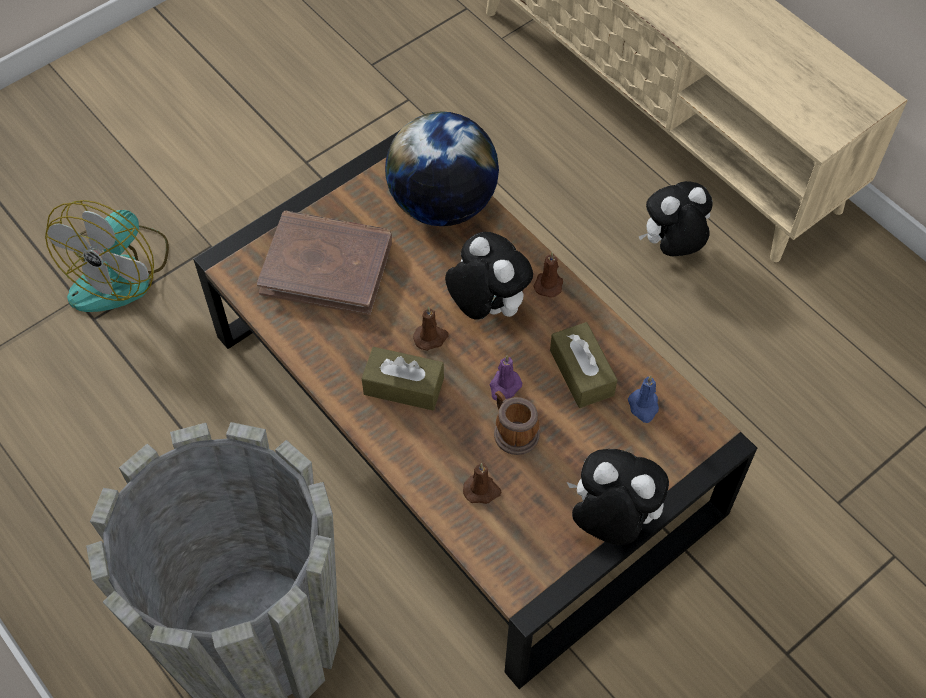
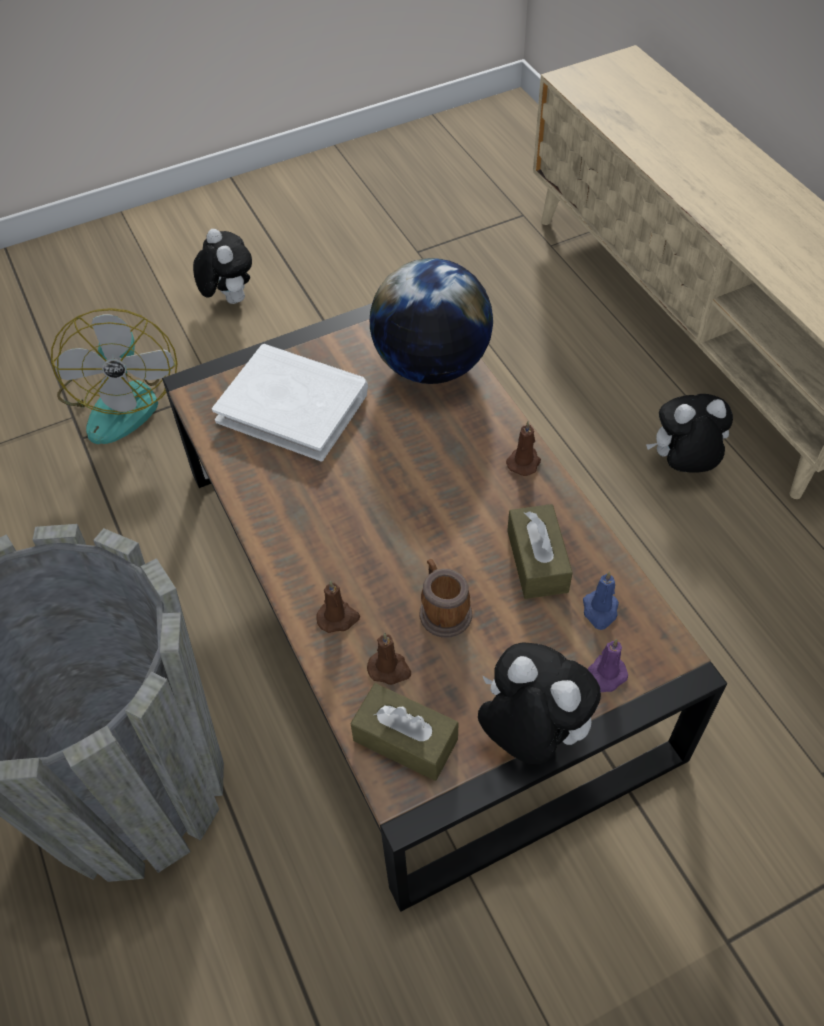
camera: 15 degrees right, 5 degrees down
(121, 272) = (122, 399): fan -> fan turned 45 degrees counterclockwise
(327, 265) = (293, 406): brown book -> white book
(403, 386) = (336, 540): brown tissue box -> brown tissue box (405, 740)
(431, 337) = (380, 495): brown candle -> brown candle (338, 618)
(486, 306) = (449, 474): plush toy -> plush toy (229, 298)
(504, 386) = (446, 560): purple candle -> purple candle (605, 676)

